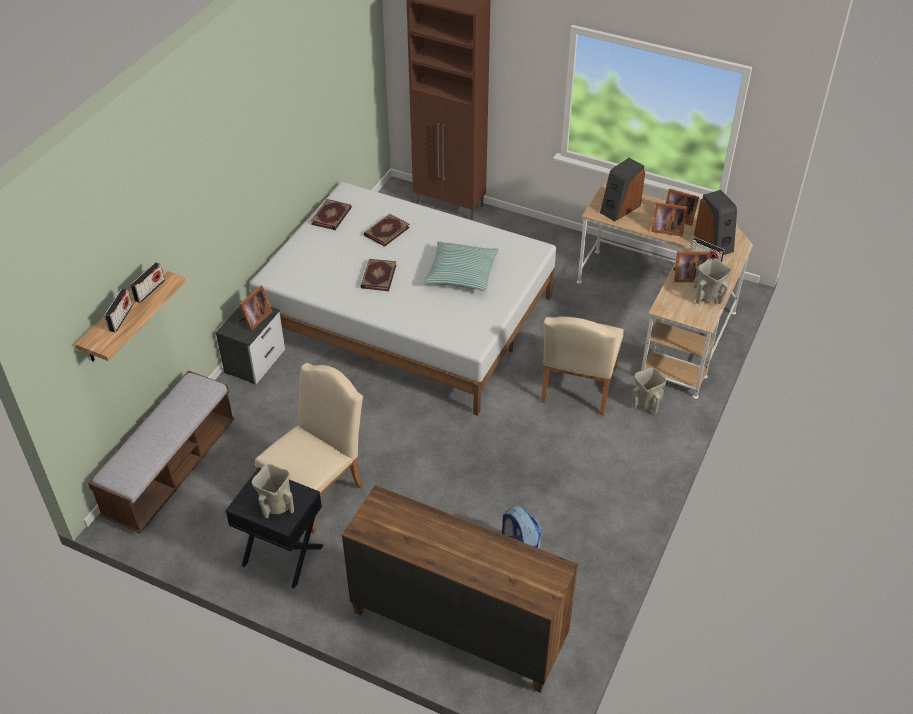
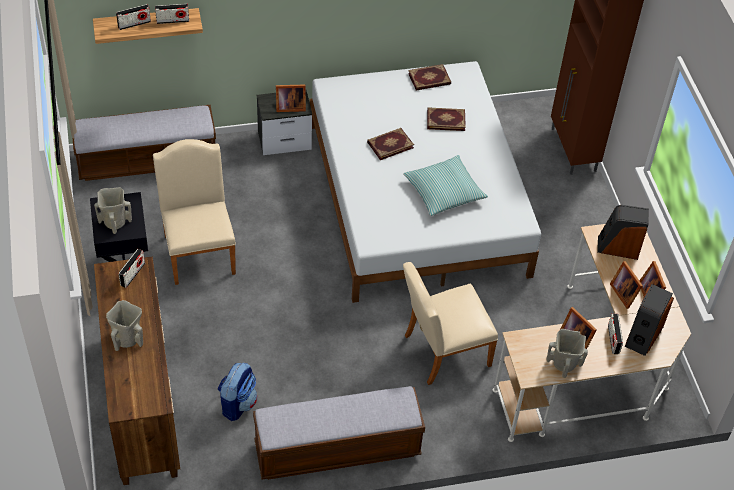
camera: 50 degrees right, 5 degrees up
(318, 488) = (199, 249): beige chair -> beige chair turned 105 degrees counterclockwise
(384, 510) = (132, 274): none -> radio
(622, 510) = (337, 450): none -> bench
(646, 403) = (469, 407): beige vase -> beige vase (128, 338)

